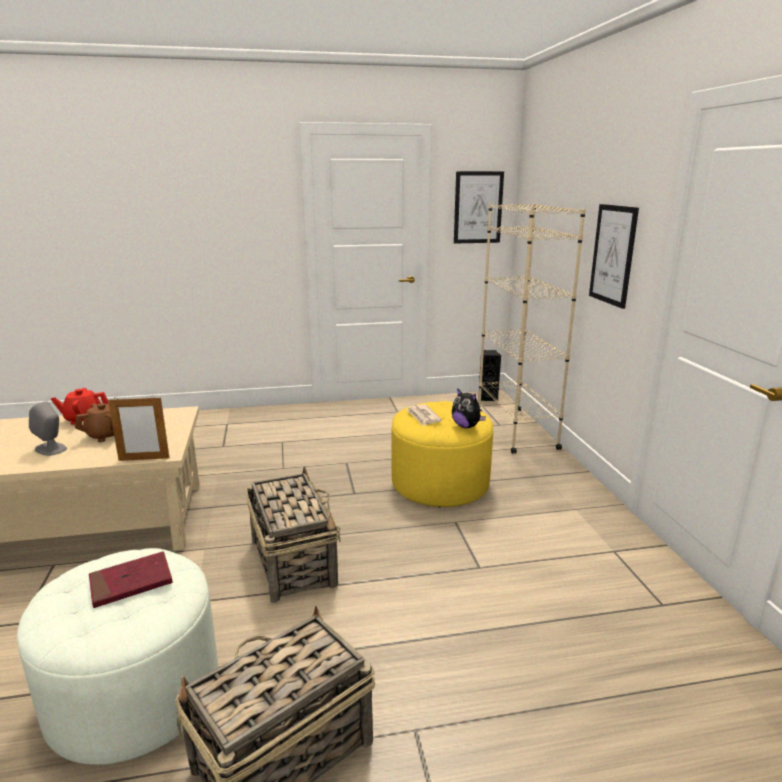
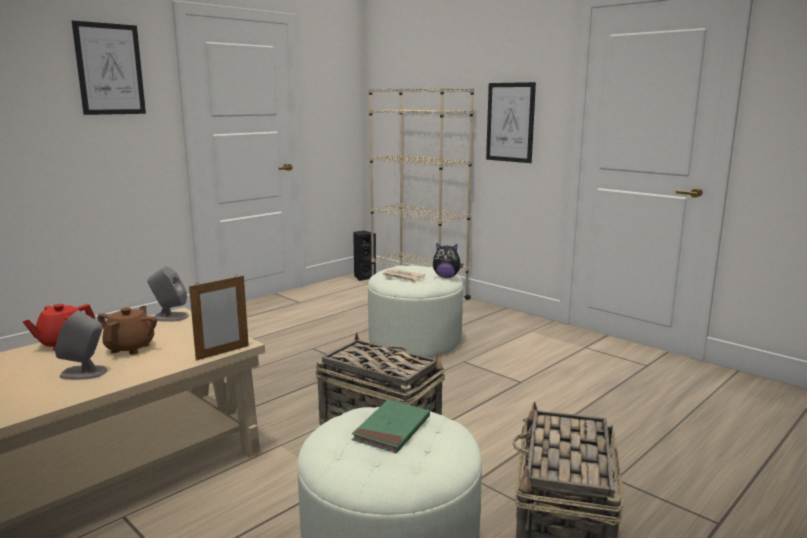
camera: 35 degrees left, 5 degrees down
(131, 582) = (392, 429): red book -> green book
(173, 413) = (169, 317): none -> grey speaker
(440, 483) = (415, 341): yellow ottoman -> white ottoman
(478, 207) = (337, 95): picture -> picture (110, 69)

